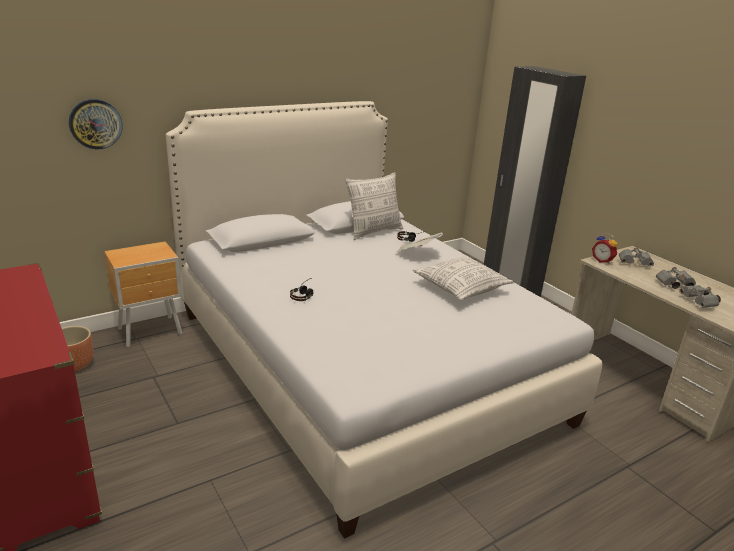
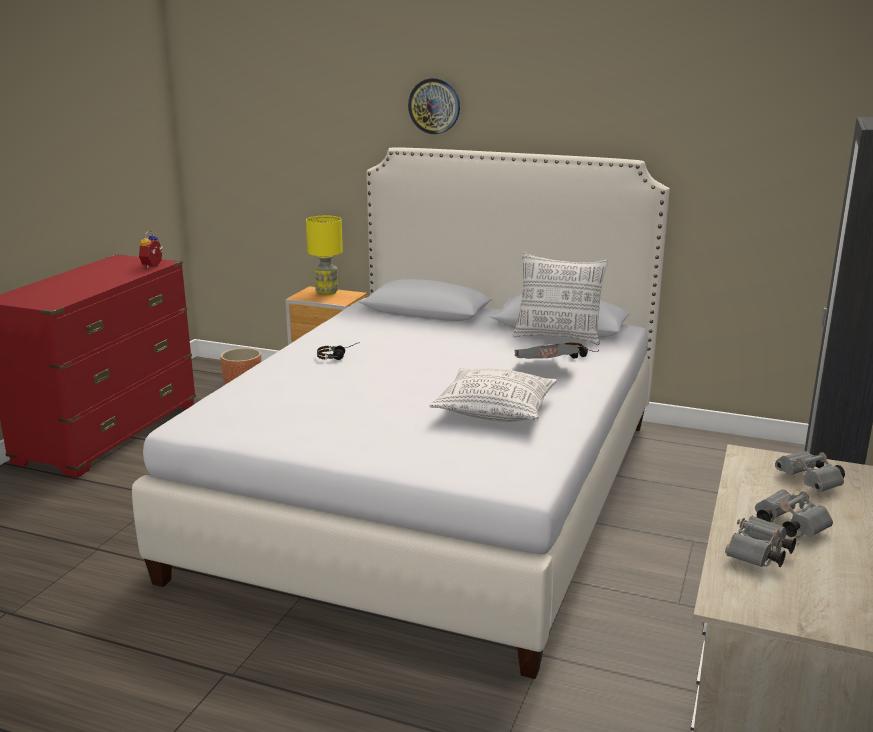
camera: 55 degrees right, 5 degrees down
(95, 124) = (314, 152): wall clock -> wall clock (434, 106)
(134, 251) = (326, 292): none -> yellow table lamp
(602, 261) = (761, 458): alarm clock -> alarm clock (154, 266)

